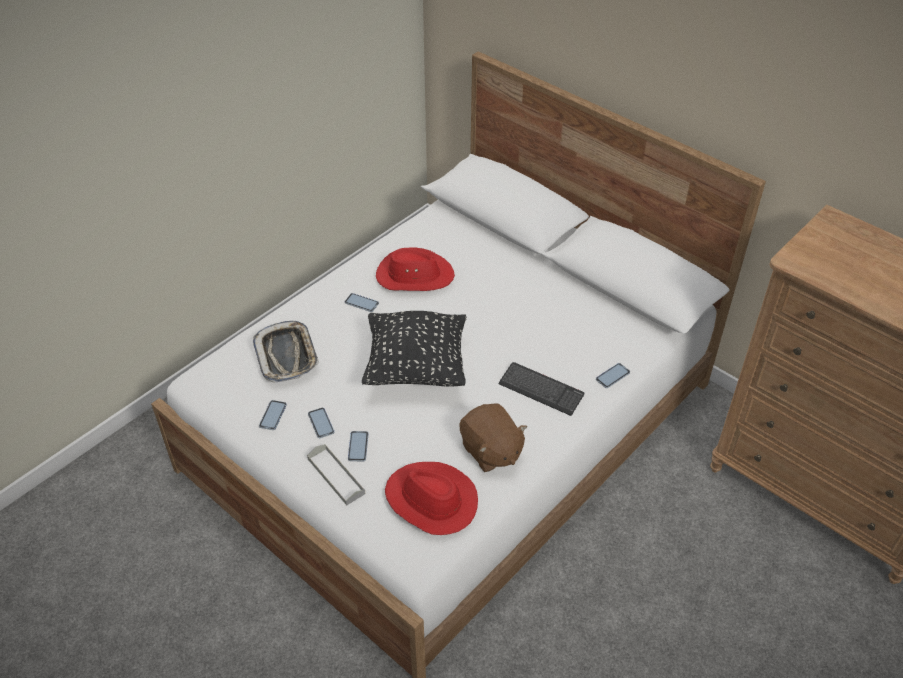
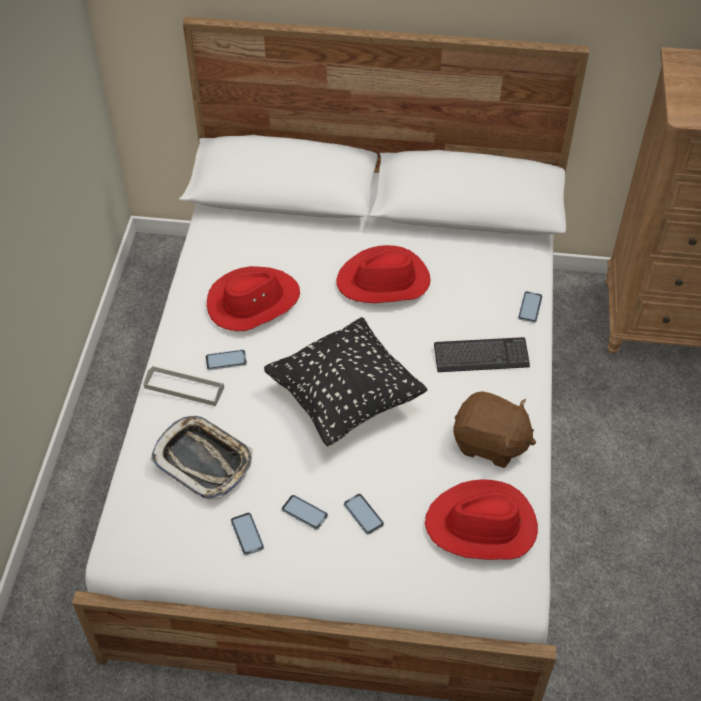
camera: 35 degrees left, 5 degrees up
(336, 476) = (371, 558): grey tray -> grey tray (184, 388)
(518, 306) = (384, 281): none -> red hat

